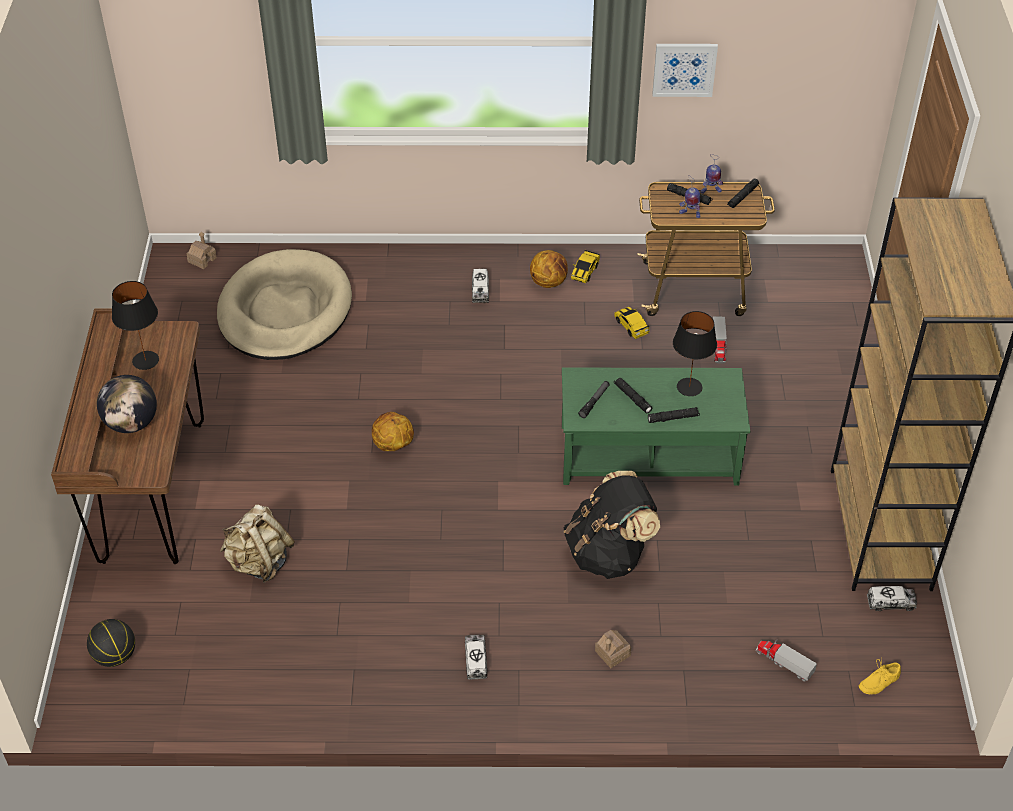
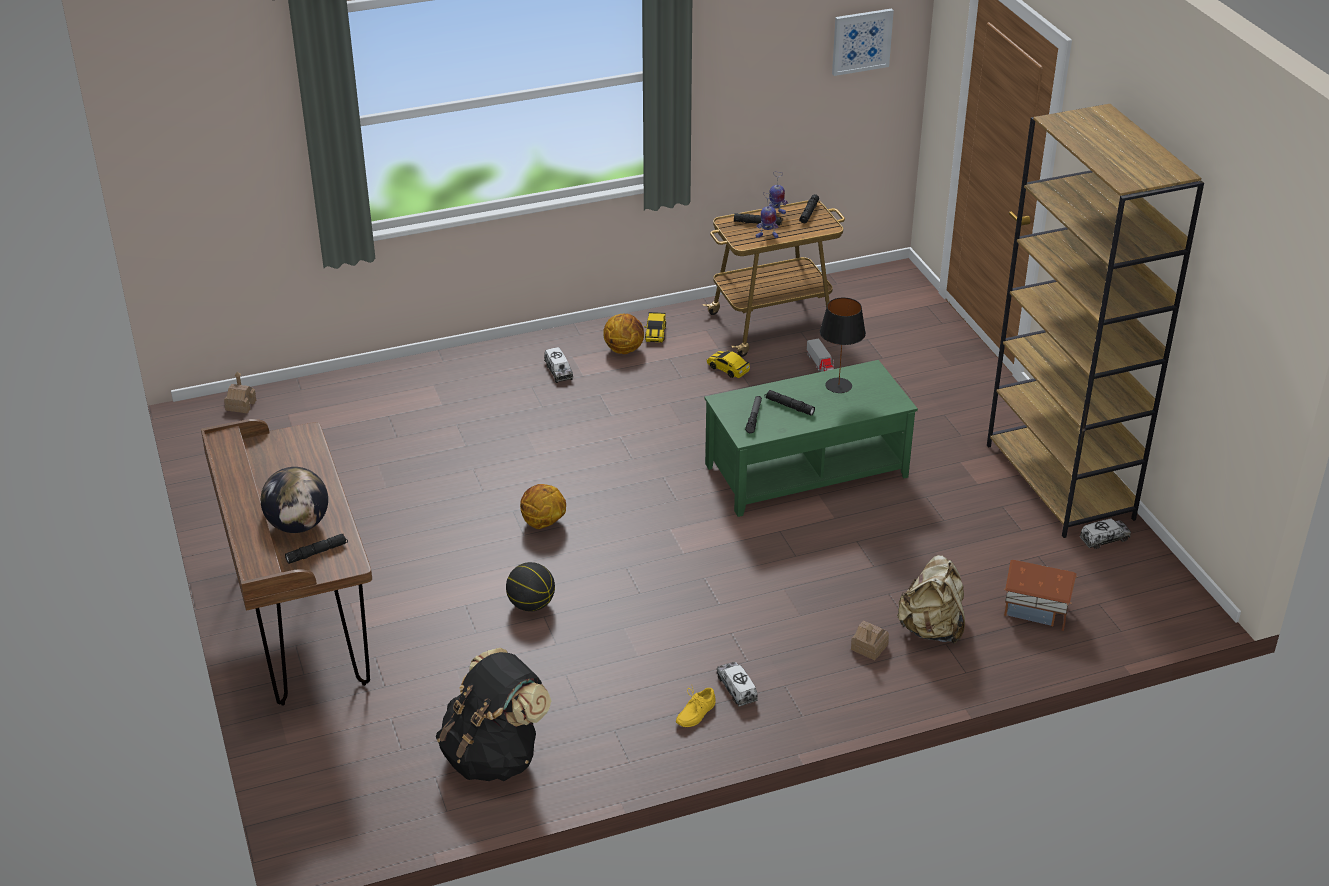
camera: 20 degrees left, 10 degrees down
(115, 656) = (344, 787): basketball -> basketball (531, 605)
(145, 360) = (280, 467): black table lamp -> none
(259, 562) = (458, 661): beige backpack -> beige backpack (931, 629)
(285, 311) = (359, 431): beige dog bed -> none
(608, 553) = (816, 563): black backpack -> black backpack (494, 755)
(673, 418) = (838, 414): black flashlight -> black flashlight (317, 552)
(684, 69) = (728, 93): picture -> picture (861, 41)
(784, 663) = (1036, 612): toy truck -> toy house
(877, 681) = (1130, 605): yellow shoe -> yellow shoe (694, 713)

